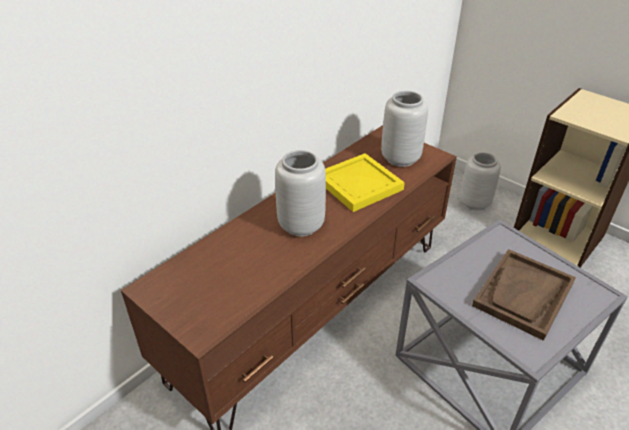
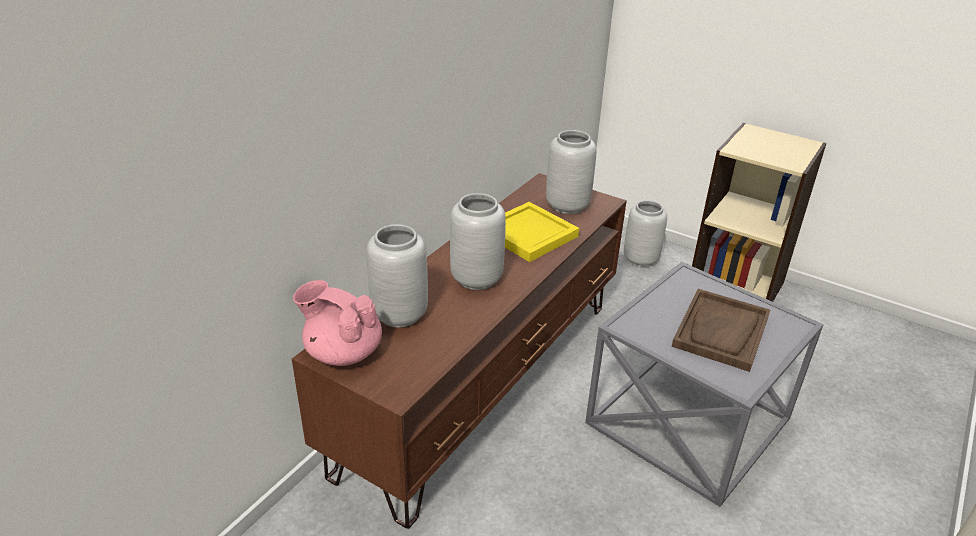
camera: 10 degrees left, 5 degrees down
(165, 288) = (343, 352): none -> pink teapot
(224, 255) = (399, 314): none -> grey vase

